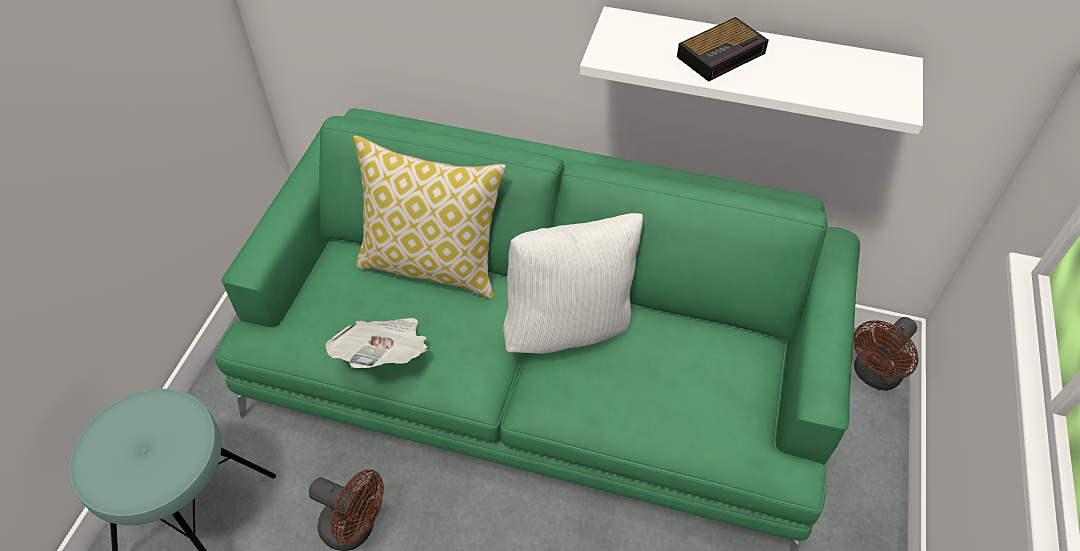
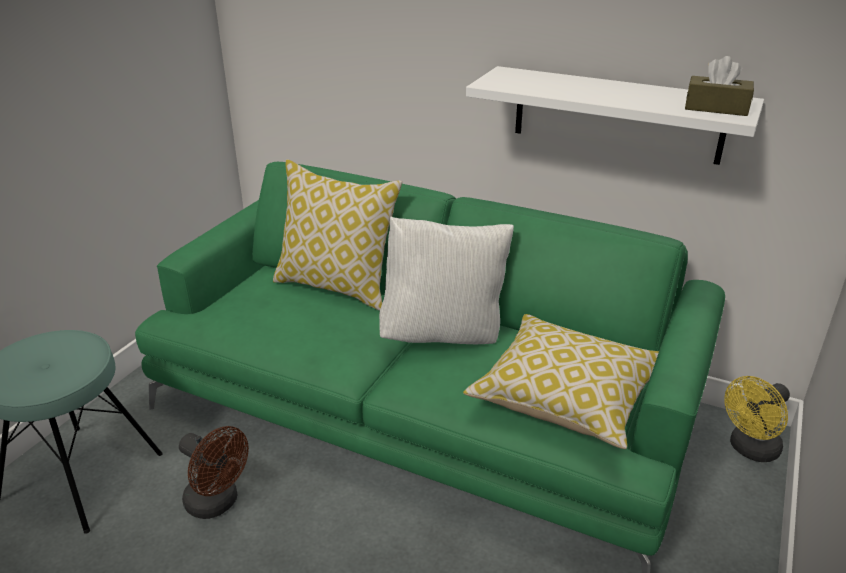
camera: 10 degrees right, 20 degrees down
(385, 355) = (275, 336): newspaper -> none
(712, 397) = (566, 396): none -> pillow
(722, 54) = (587, 88): alarm clock -> none
(873, 376) = (750, 450): brown fan -> yellow fan
(875, 88) = (716, 108): none -> brown tissue box

